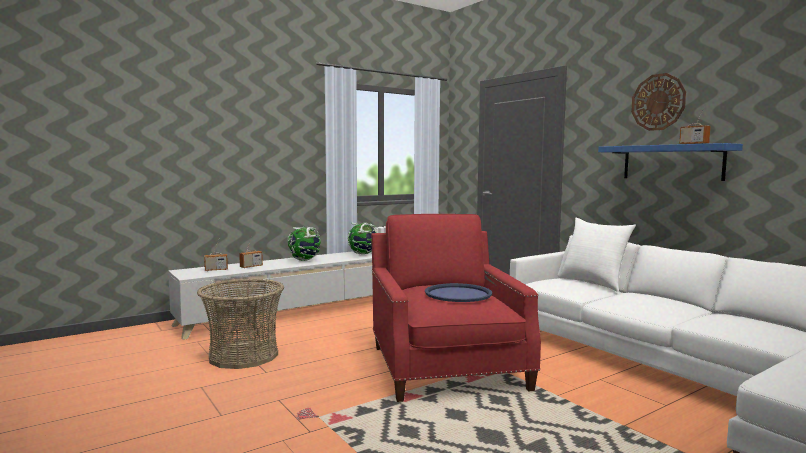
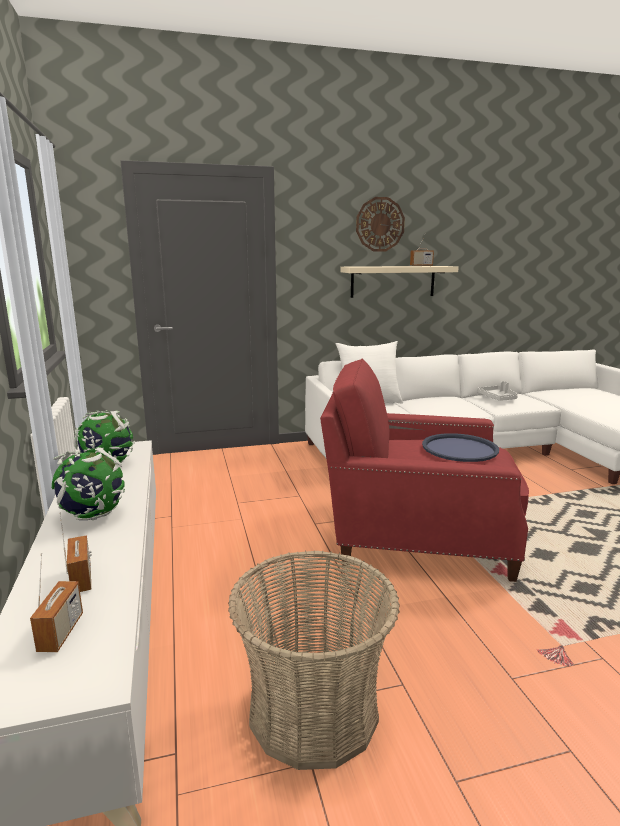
camera: 70 degrees left, 10 degrees up
(672, 162) = (393, 281): blue shelf -> beige shelf
(734, 320) = (498, 398): none -> grey tray

